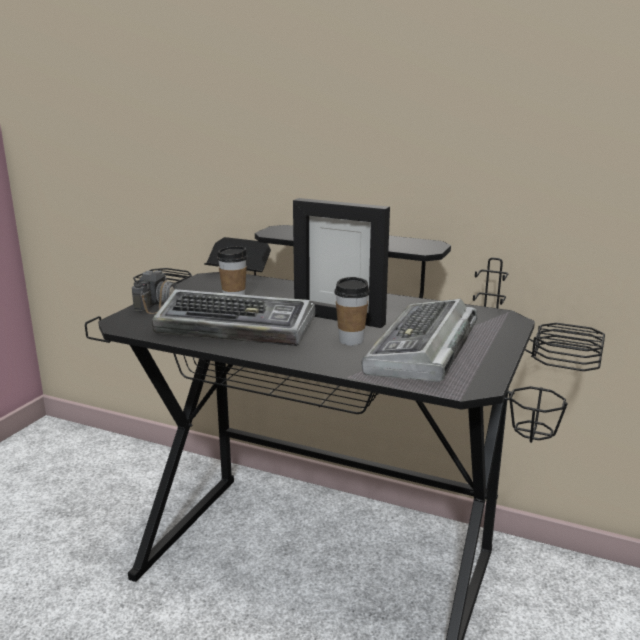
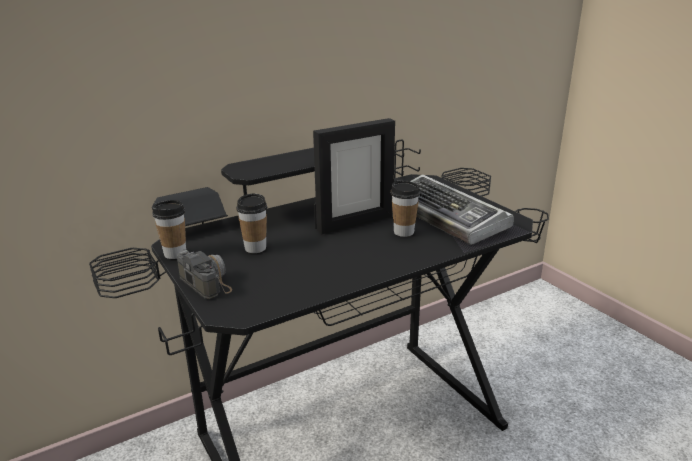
camera: 55 degrees left, 5 degrees up
(191, 283) = (175, 254): none -> cup
(238, 328) = (325, 263): keyboard -> none

